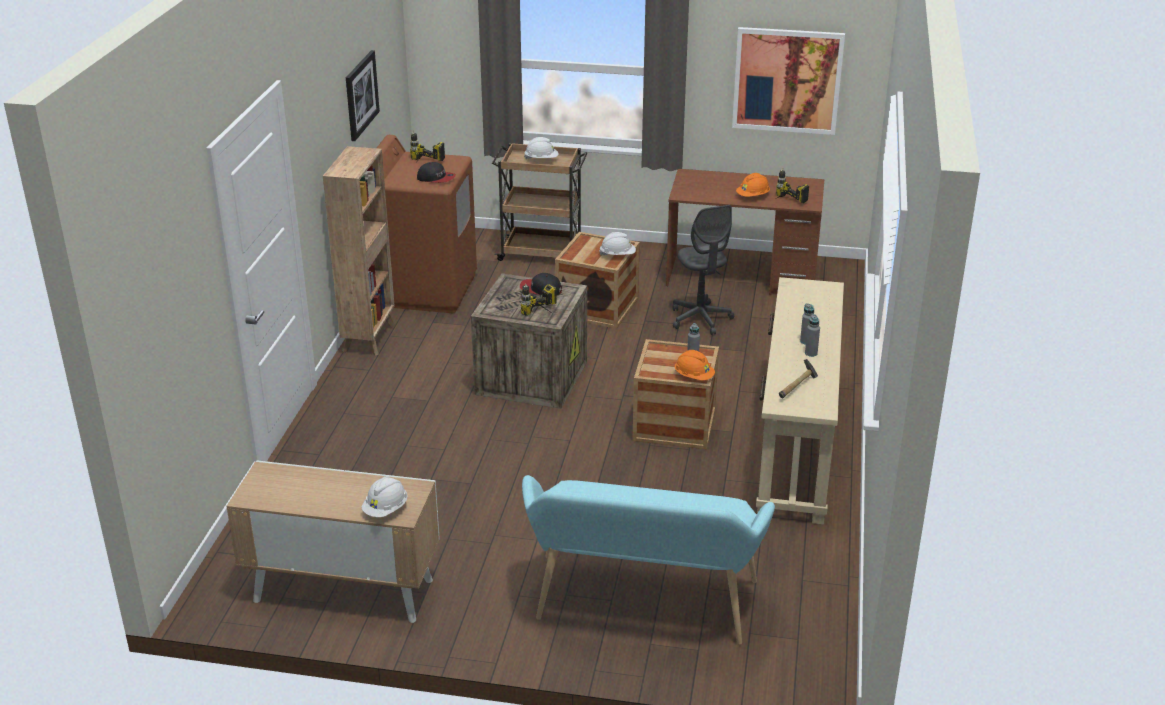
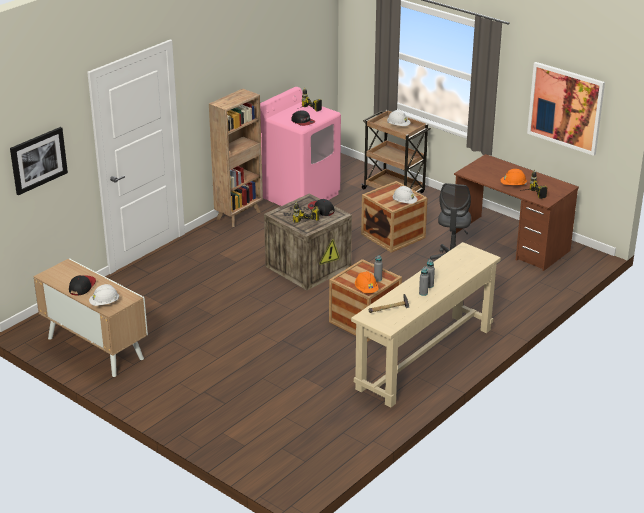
camera: 30 degrees right, 0 degrees up
(323, 496) = (82, 286): none -> cap
(361, 95) = (270, 57): picture -> picture (38, 160)
(425, 289) = (299, 195): brown washing machine -> pink washing machine
(642, 606) = (238, 412): turquoise bench -> none

